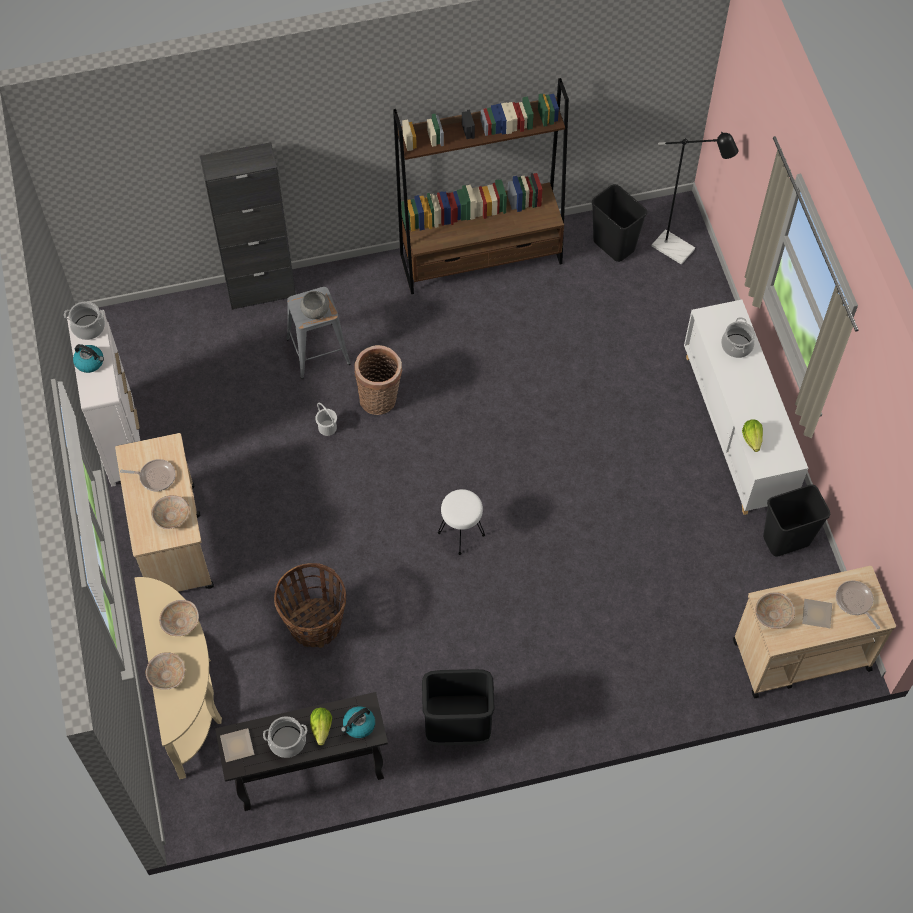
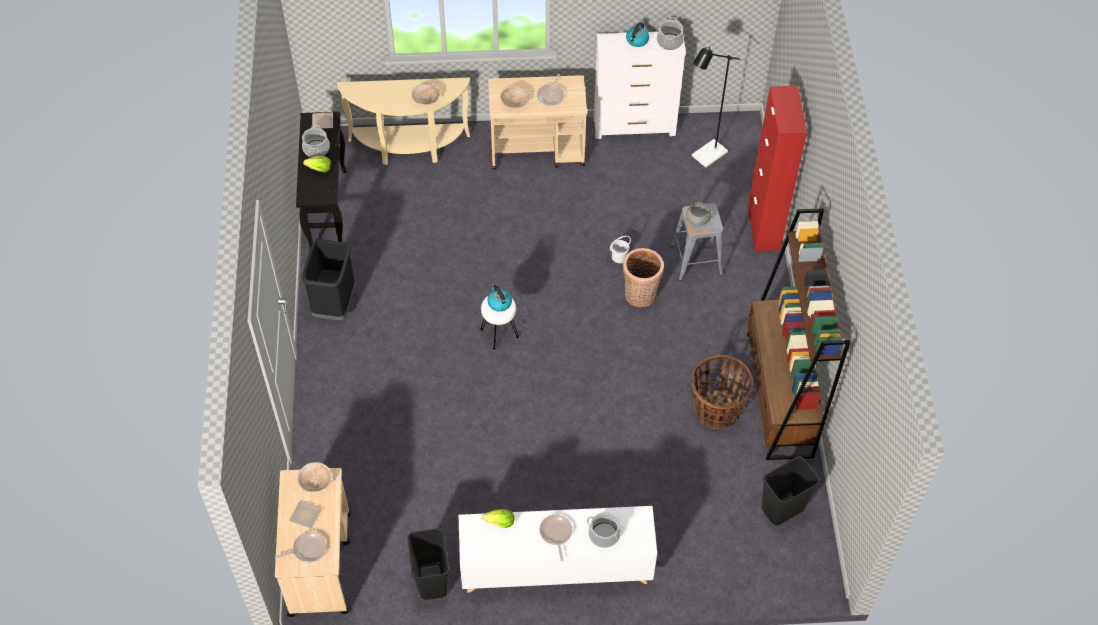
camera: 100 degrees right, 5 degrees down
(167, 674) = (388, 88): beige bowl -> none
(261, 291) = (763, 228): black cabinet -> red cabinet
(315, 624) = (445, 228): basket -> basket (716, 411)
(358, 725) = (314, 190): kettle -> kettle (499, 303)
(679, 251) = (769, 566): black floor lamp -> black floor lamp (705, 157)
(749, 387) = (556, 534): none -> frying pan

